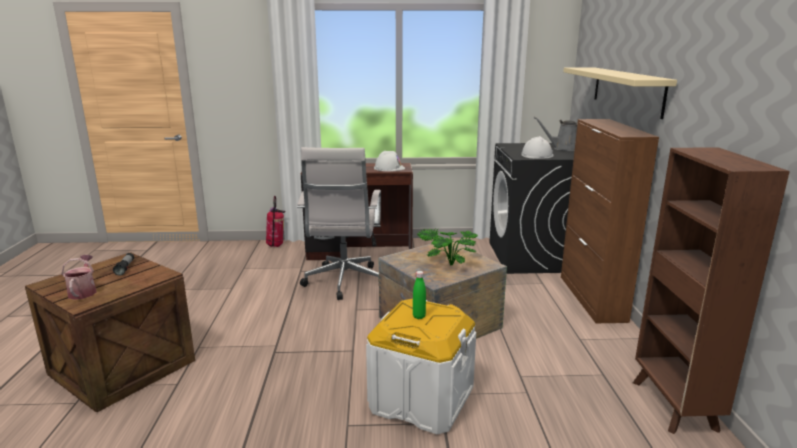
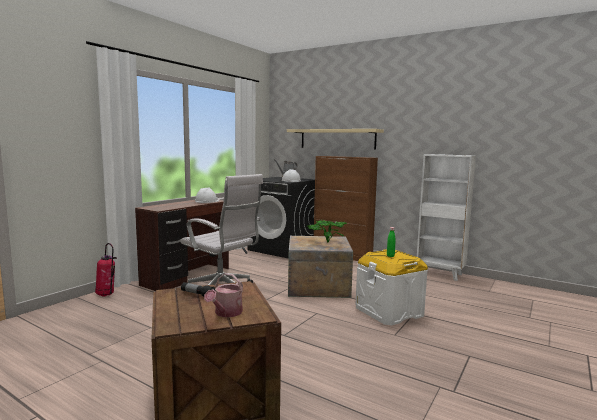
camera: 55 degrees left, 10 degrees down
(83, 291) = (226, 313): watering can -> watering can turned 90 degrees counterclockwise
(674, 406) = (440, 274): brown bookcase -> white bookcase

